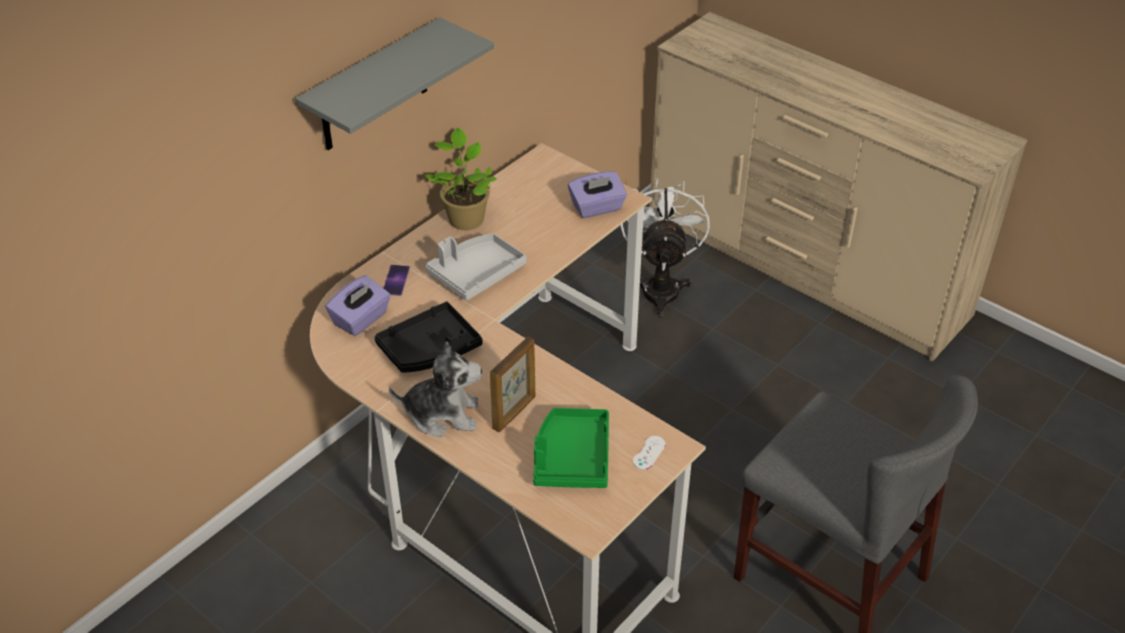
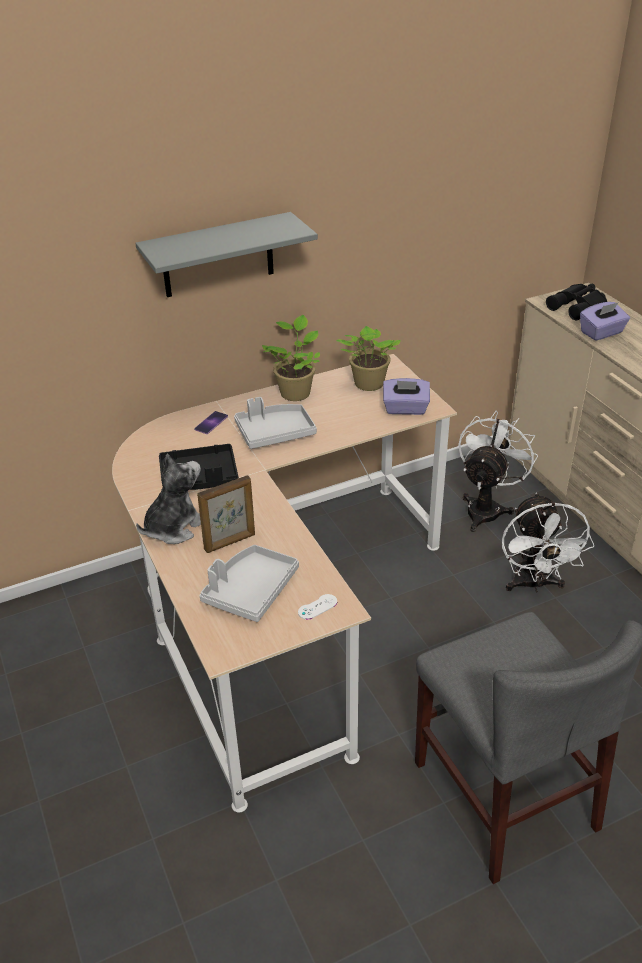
camera: 25 degrees right, 5 degrees down
(361, 319) = (166, 443): purple tissue box -> purple tissue box (602, 333)
(442, 414) = (174, 527): plush toy -> plush toy turned 75 degrees counterclockwise
(538, 189) = (367, 385): none -> potted plant
(571, 458) = (250, 590): green tray -> grey tray
(717, 45) = (578, 307): none -> black binoculars
(750, 357) = (533, 584): none -> white fan

